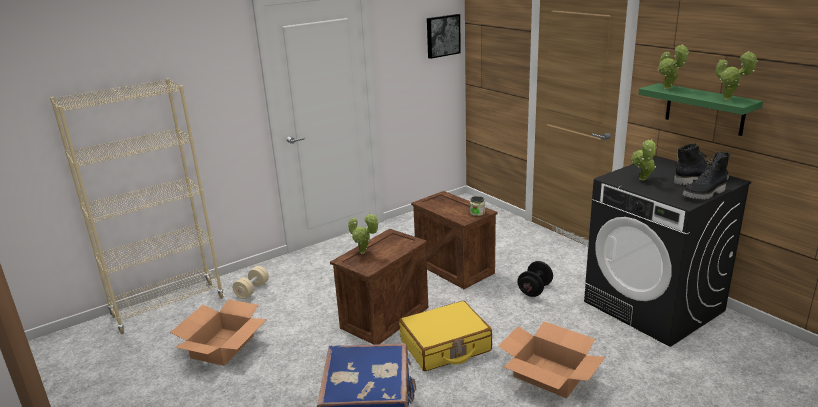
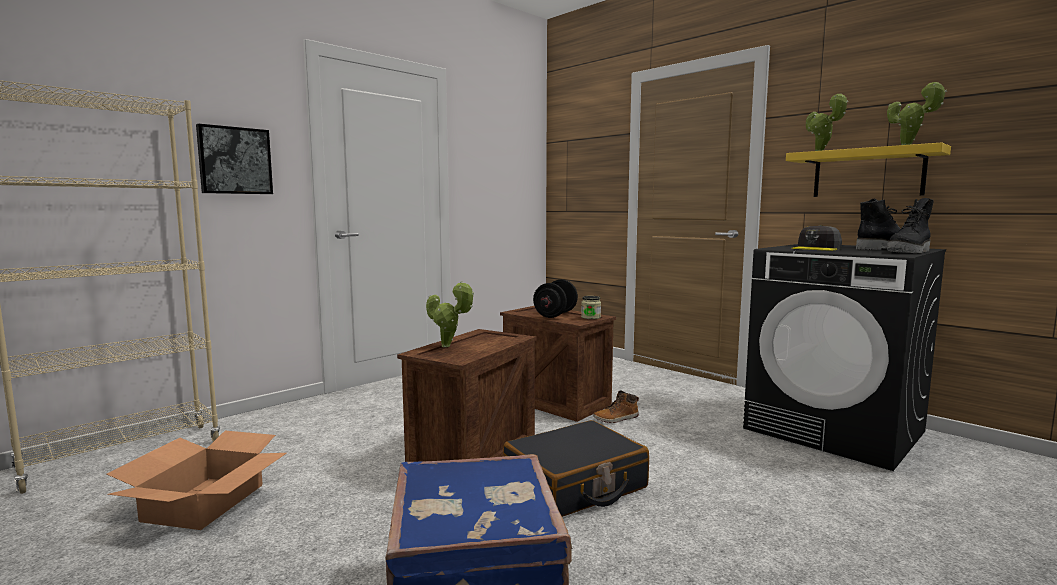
camera: 10 degrees left, 15 degrees down
(252, 290) = (267, 432): beige dumbbell -> none
(442, 35) = (524, 150): picture -> picture (234, 161)
(445, 346) = (575, 485): yellow suitcase -> black suitcase
(493, 287) = (616, 418): none -> boot
(534, 290) = (672, 419): black dumbbell -> black dumbbell (555, 315)
(549, 375) = (751, 514): cardboard box -> none
(643, 180) = (816, 249): potted plant -> grey cap
(704, 109) = (867, 173): green shelf -> yellow shelf

